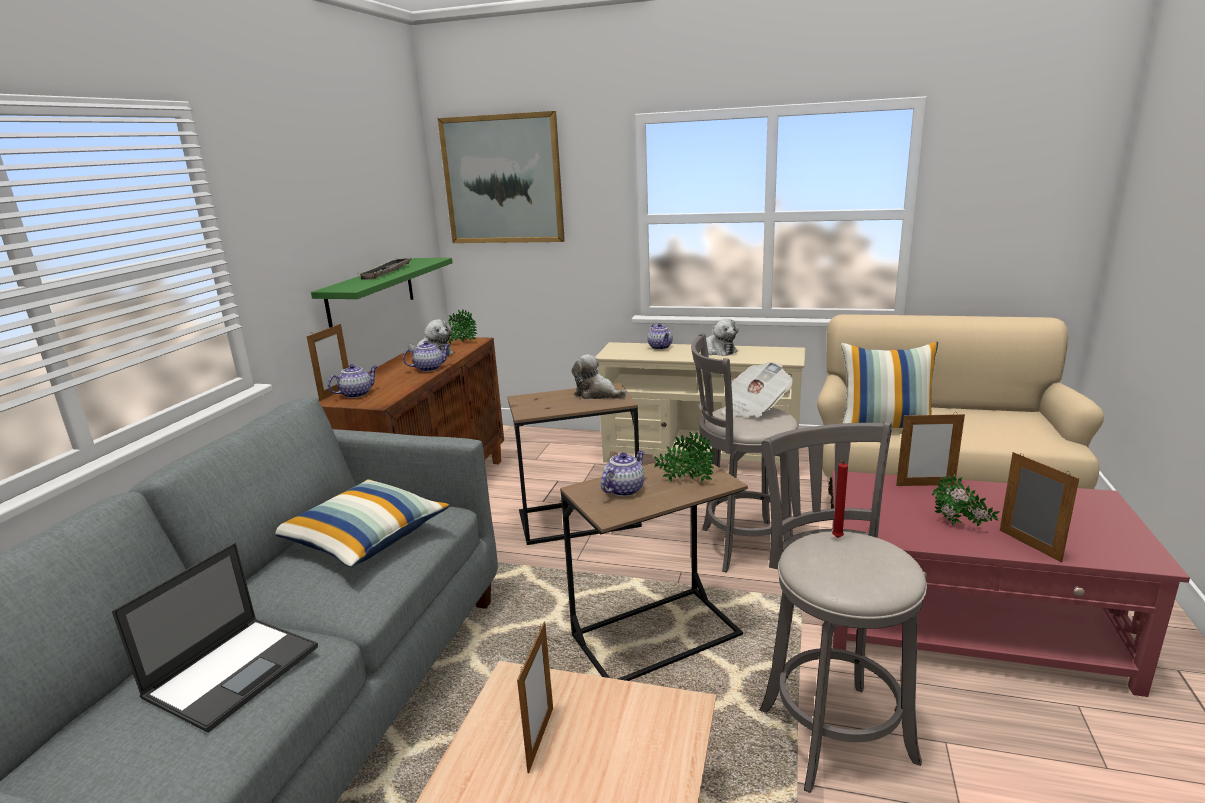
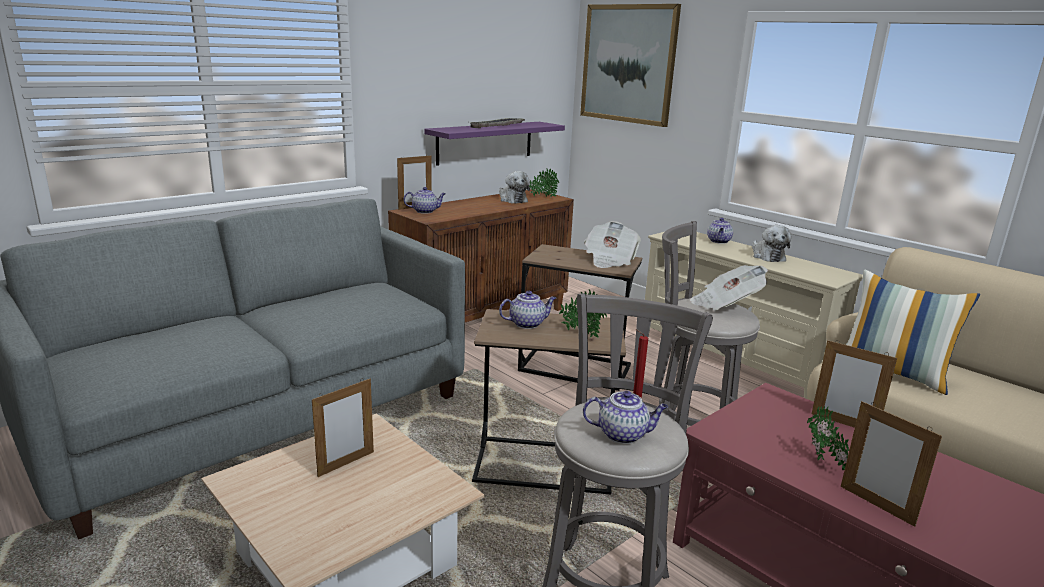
camera: 30 degrees right, 0 degrees up
(234, 670) = (207, 342): laptop -> none
(365, 539) = (352, 304): pillow -> none
(371, 294) = (485, 142): green shelf -> purple shelf
(429, 368) = (495, 208): teapot -> teapot (623, 434)
(597, 394) = (610, 260): plush toy -> newspaper
(1029, 545) = (876, 505): picture frame -> picture frame turned 135 degrees clockwise

